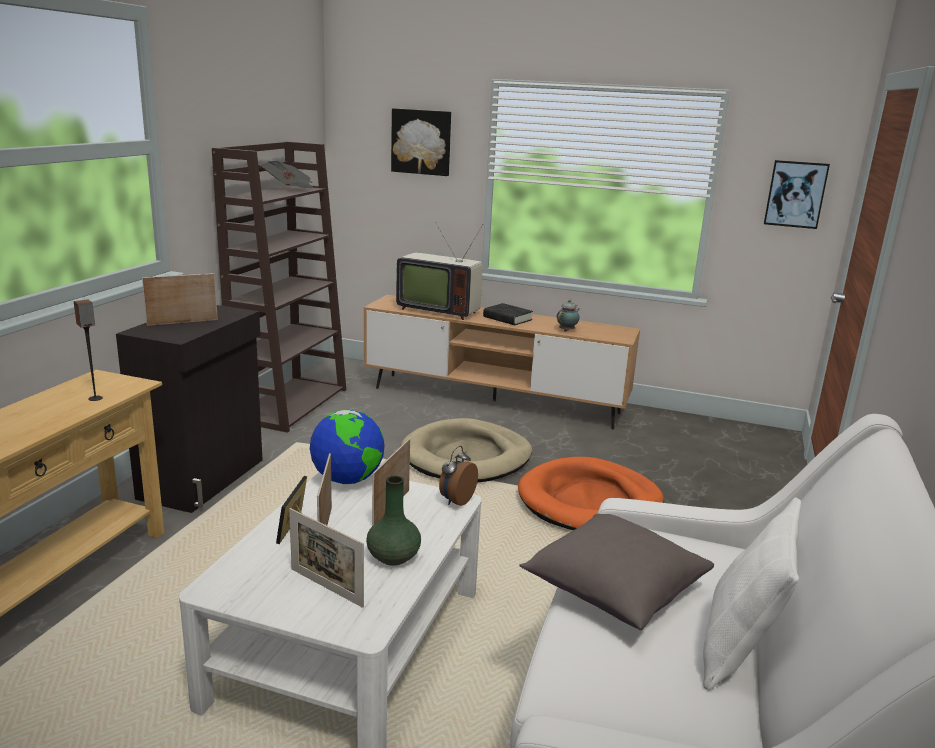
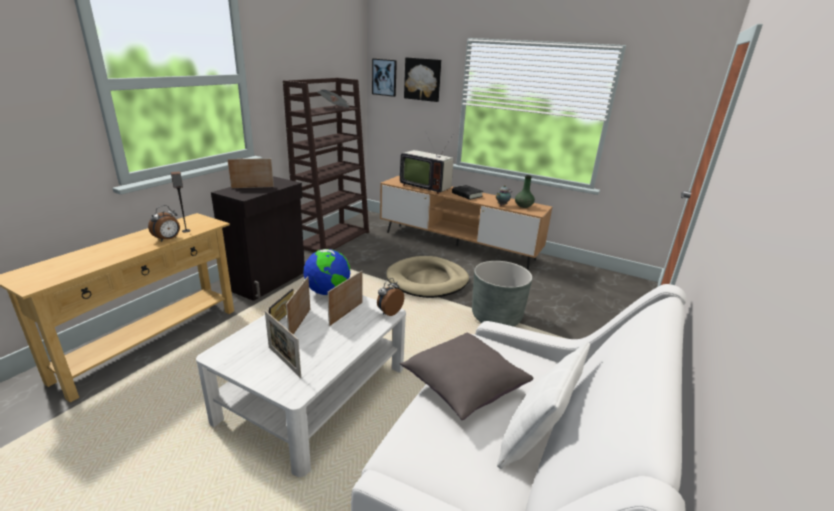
camera: 10 degrees right, 5 degrees up
(72, 413) = (168, 239): none -> alarm clock
(393, 557) = (333, 346): green vase -> green vase (523, 206)
(589, 501) = (496, 317): orange dog bed -> grey planter
(795, 194) = (667, 120): picture -> picture (384, 77)

